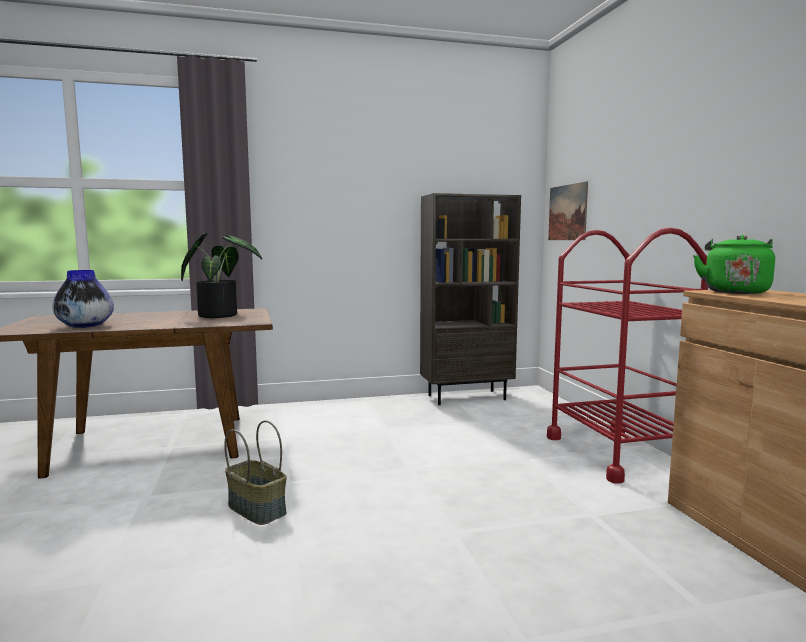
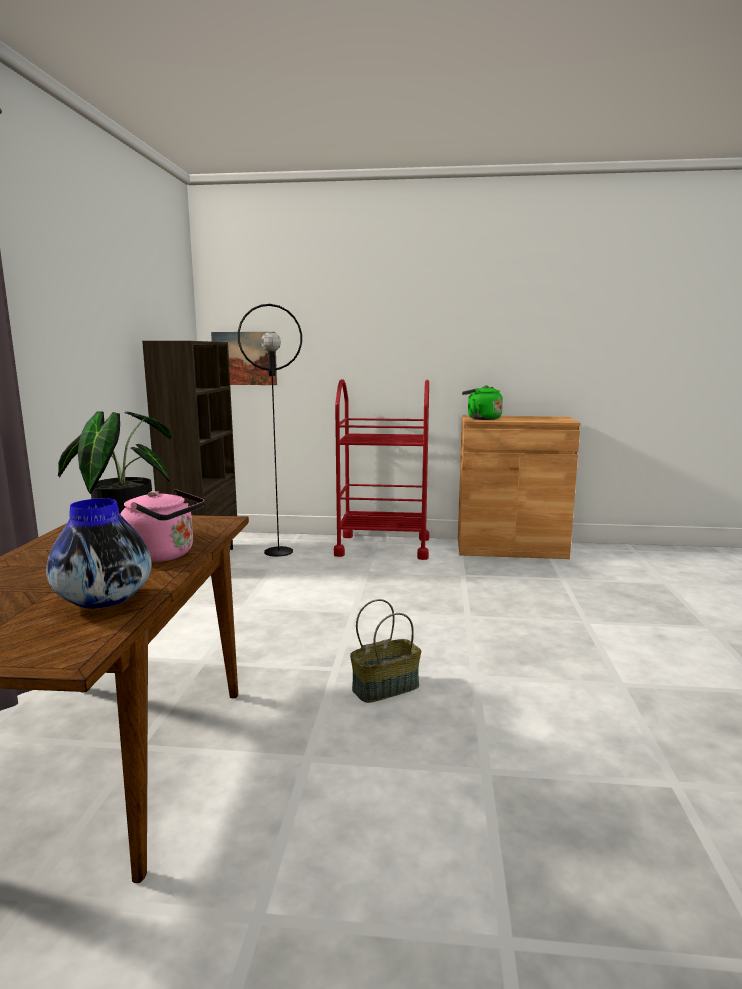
camera: 70 degrees left, 5 degrees up
(167, 323) = (164, 555): none -> pink kettle
(524, 415) = (278, 552): none -> black floor lamp

